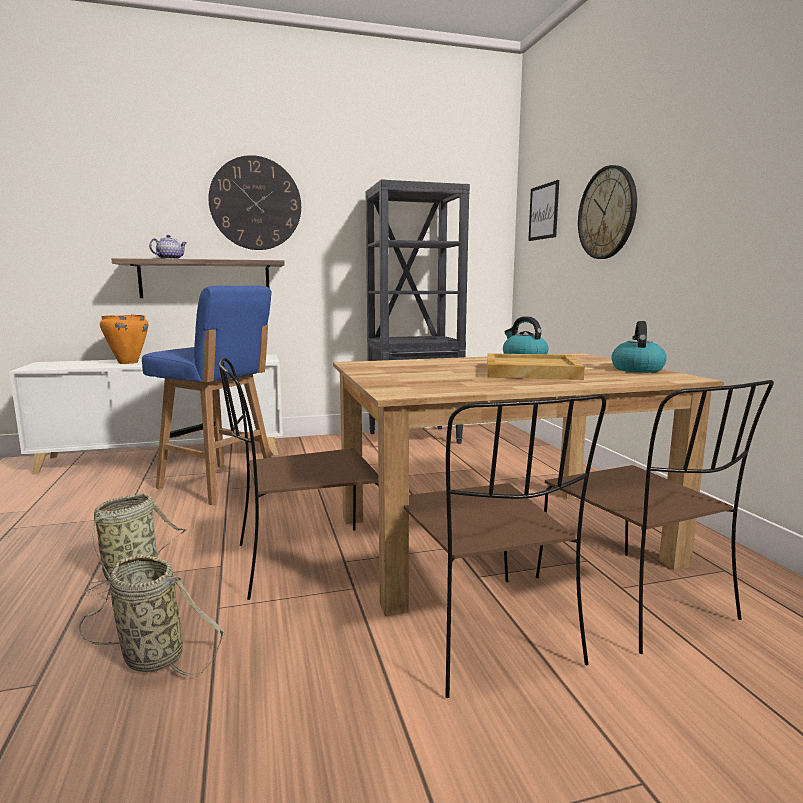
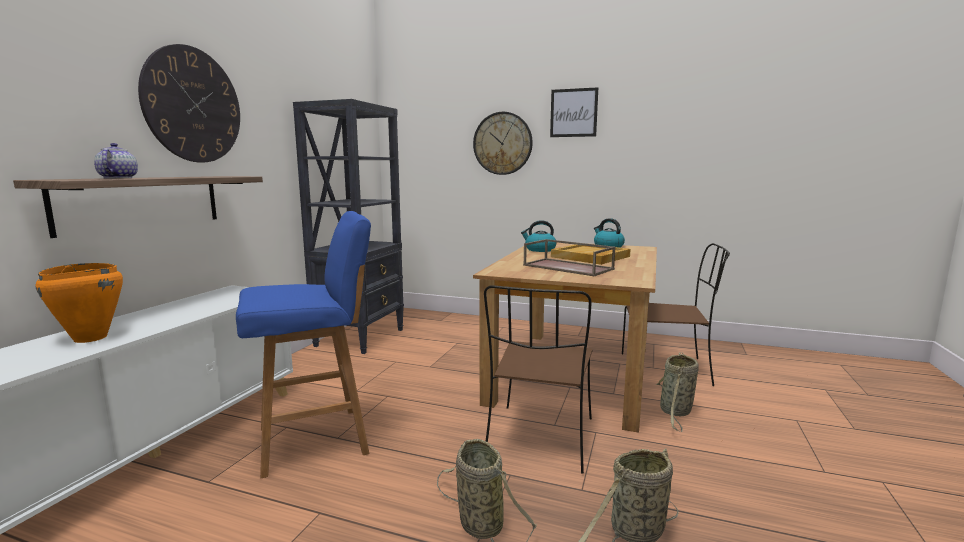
camera: 55 degrees left, 0 degrees up
(437, 372) = (569, 267): none -> brown tray
(484, 634) = (675, 412): brown chair -> basket
(543, 212) = (423, 134): picture -> picture (573, 113)

